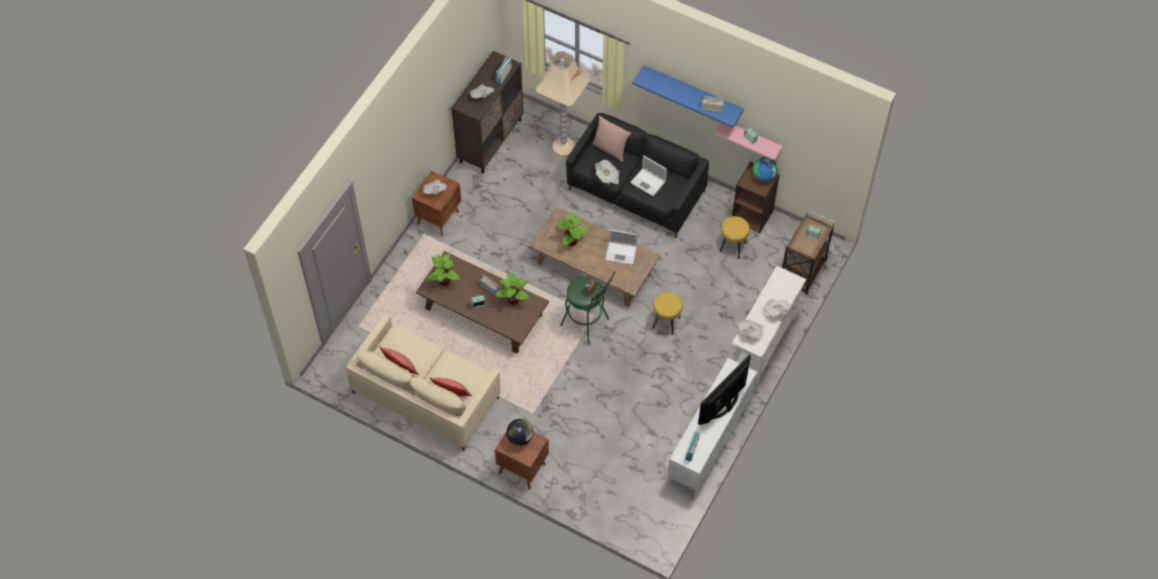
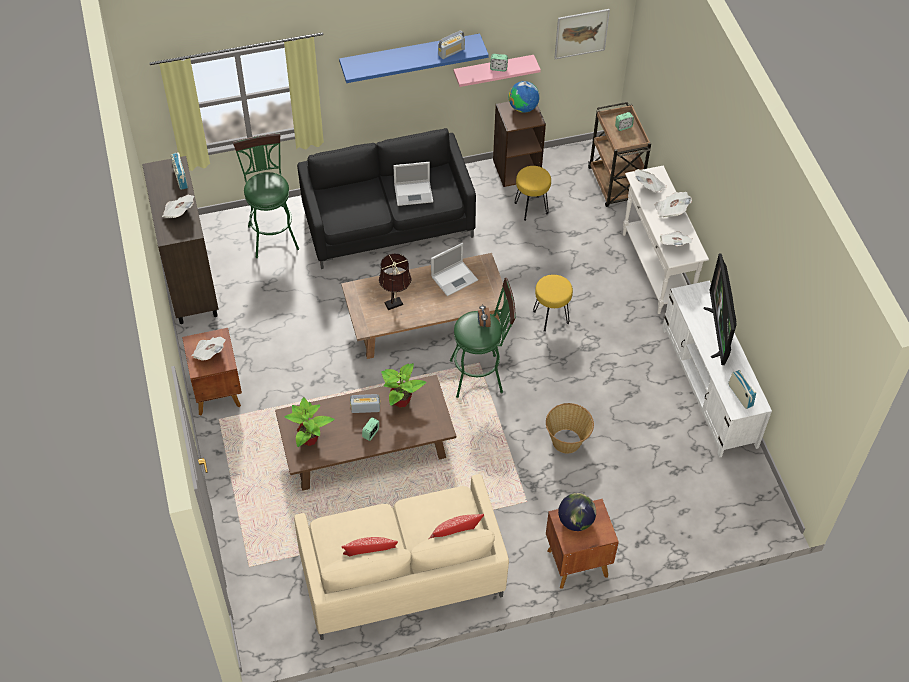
camera: 45 degrees left, 5 degrees down
(564, 146) = (272, 233): beige floor lamp -> green stool
(572, 241) = (395, 303): potted plant -> brown table lamp
(592, 400) = (567, 441): none -> basket
(607, 177) = (369, 216): newspaper -> newspaper (649, 187)
(610, 149) = (343, 190): pink pillow -> none
(820, 154) = (581, 33): none -> picture

